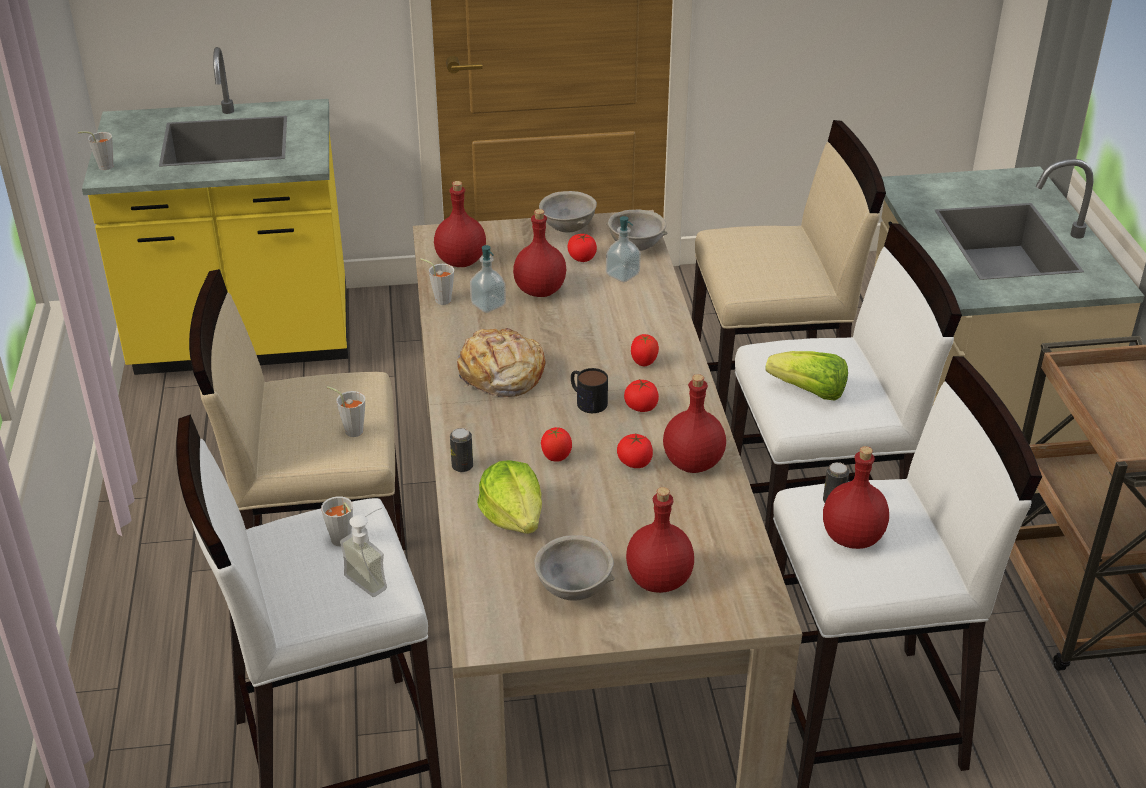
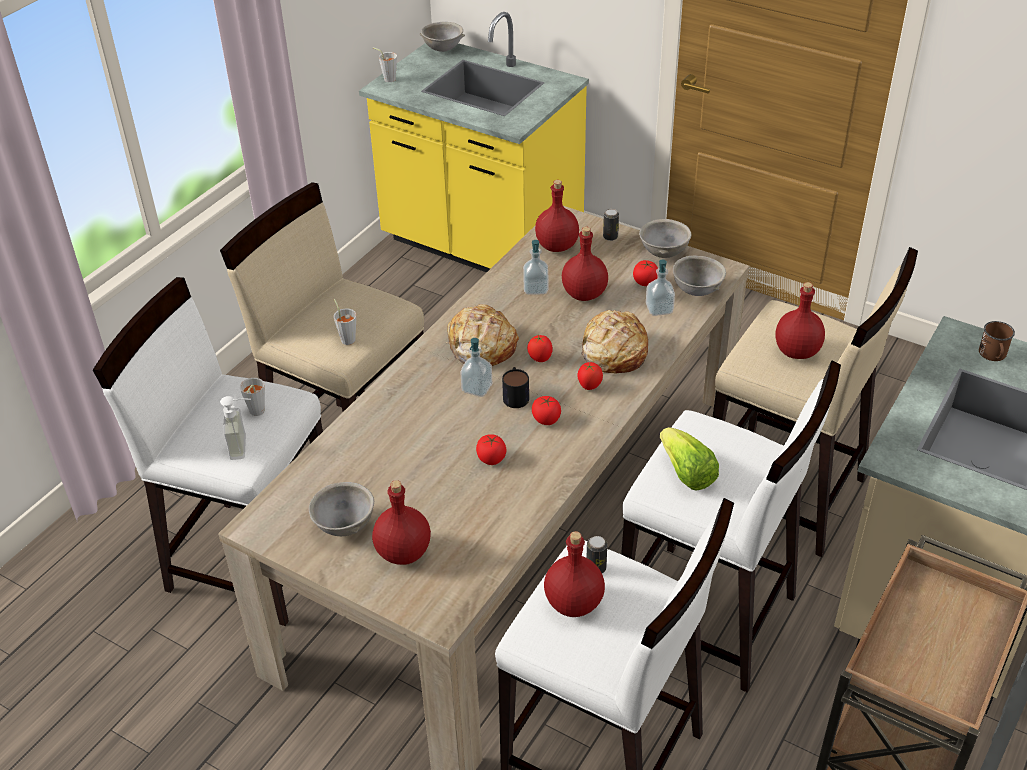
camera: 40 degrees right, 5 degrees up
(130, 120) = (442, 49): none -> grey bowl
(439, 299) = (509, 269): grey cup -> none
(462, 466) = (380, 400): can -> can (610, 237)
(514, 516) = (369, 453): lettuce -> none
(543, 412) = (477, 388): none -> soap dispenser
(556, 458) = (444, 426): tomato -> tomato (540, 359)
(628, 326) = (613, 352): none -> bread
(692, 463) = (529, 481): red bottle -> red bottle (796, 351)
(945, 191) = (993, 356): none -> brown mug

